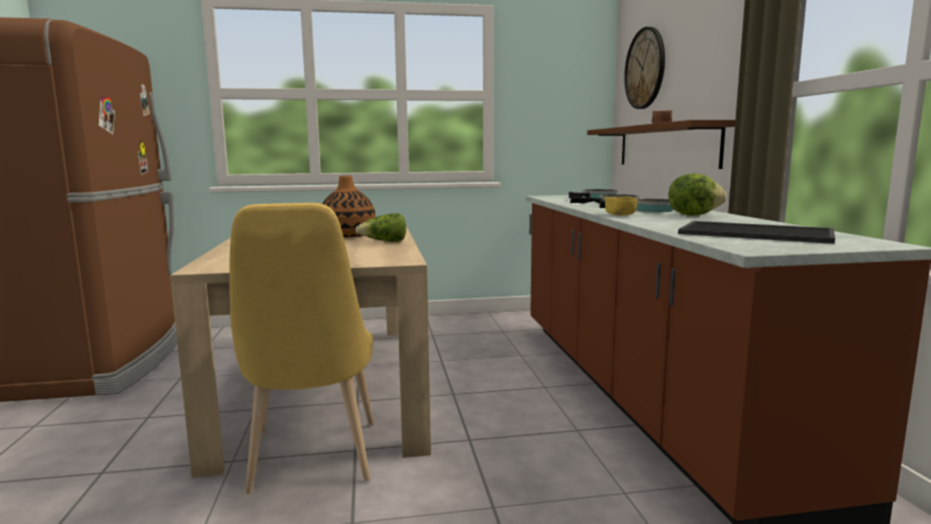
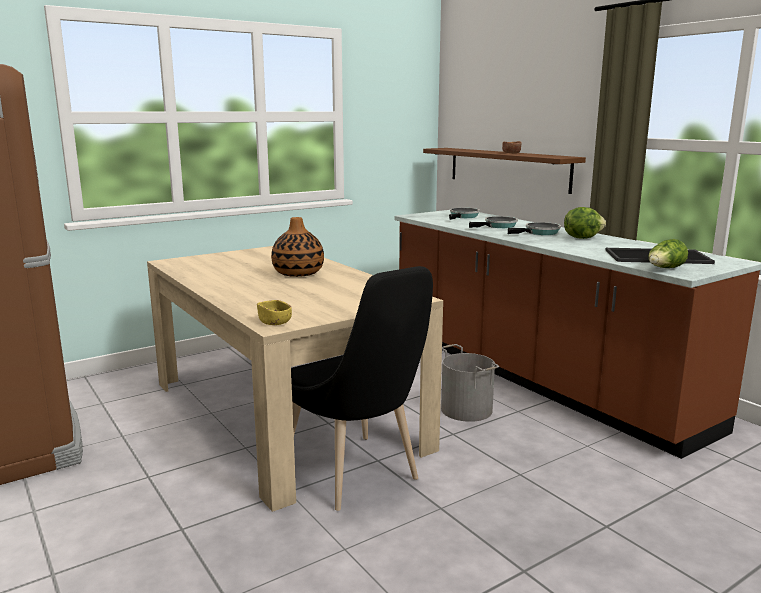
camera: 25 degrees left, 5 degrees up
(312, 462) = (356, 476): yellow chair -> black chair
(384, 242) = (350, 278): lettuce -> lettuce (664, 269)
(517, 416) = (467, 409): none -> grey bucket
(620, 214) = (533, 241): yellow bowl -> yellow bowl (274, 322)
(645, 68) = (480, 98): wall clock -> none

